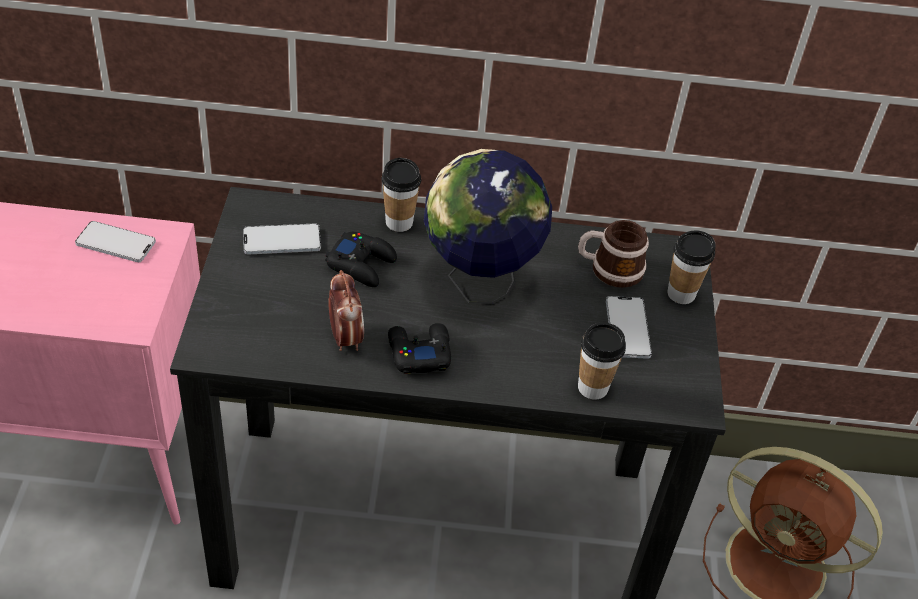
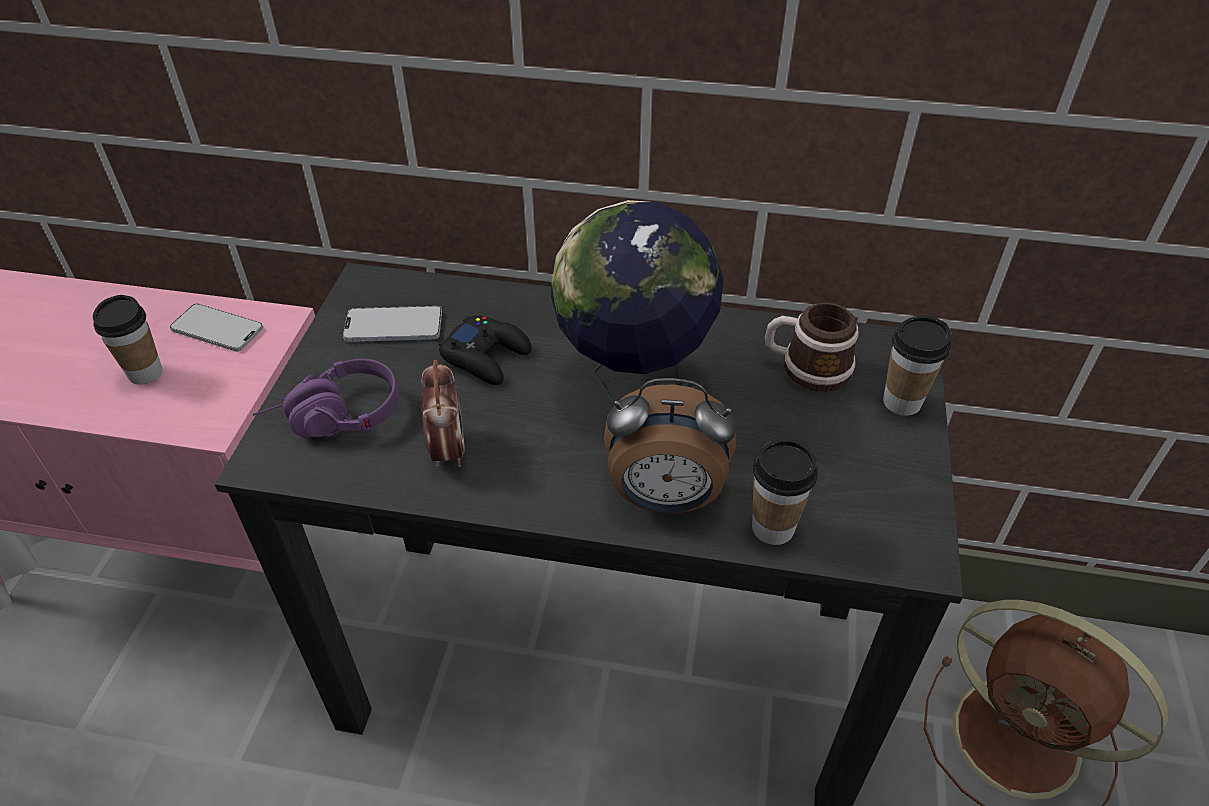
camera: 10 degrees right, 0 degrees up
(251, 317) = (333, 420): none -> purple headphones
(399, 222) = (542, 306): cup -> cup (145, 373)
(419, 352) = (540, 472): black game controller -> none
(513, 369) = (665, 498): none -> alarm clock
(627, 328) = (826, 446): phone -> none

